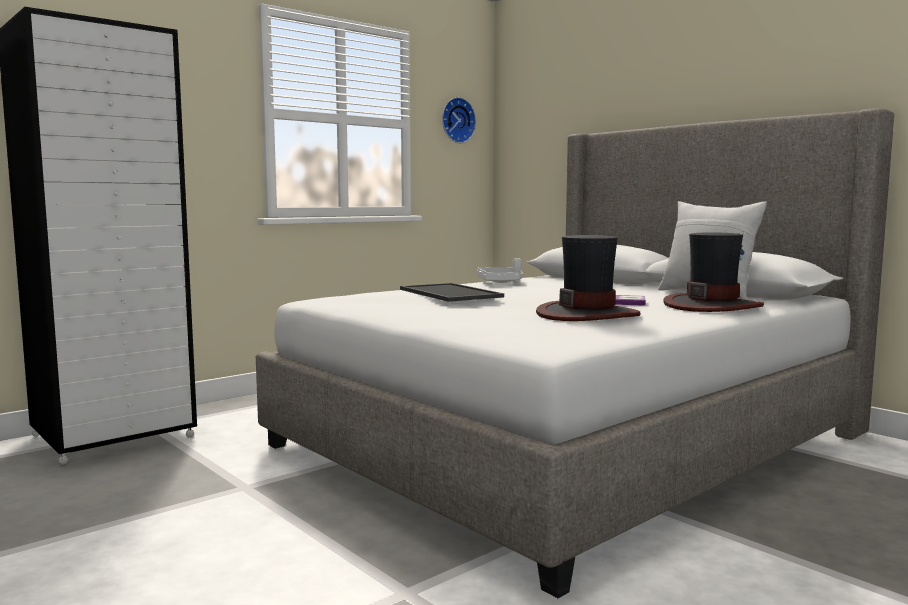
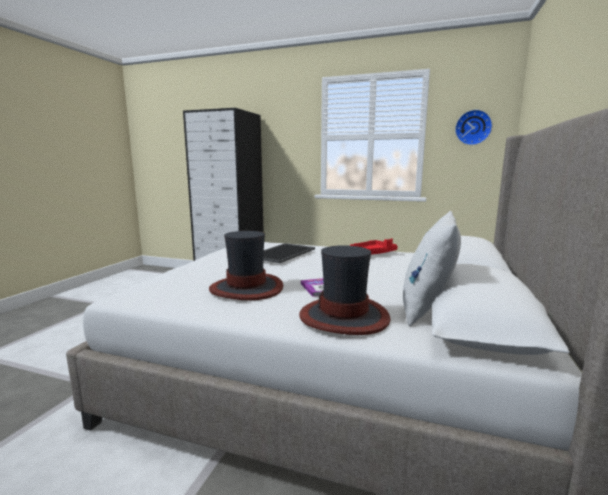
camera: 60 degrees right, 5 degrees up
(501, 282) = (373, 253): grey tray -> red tray

